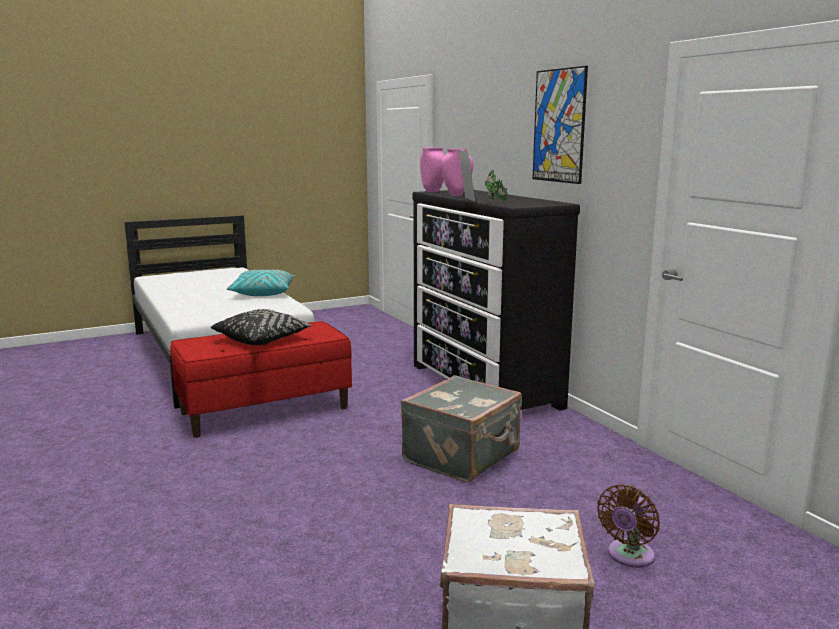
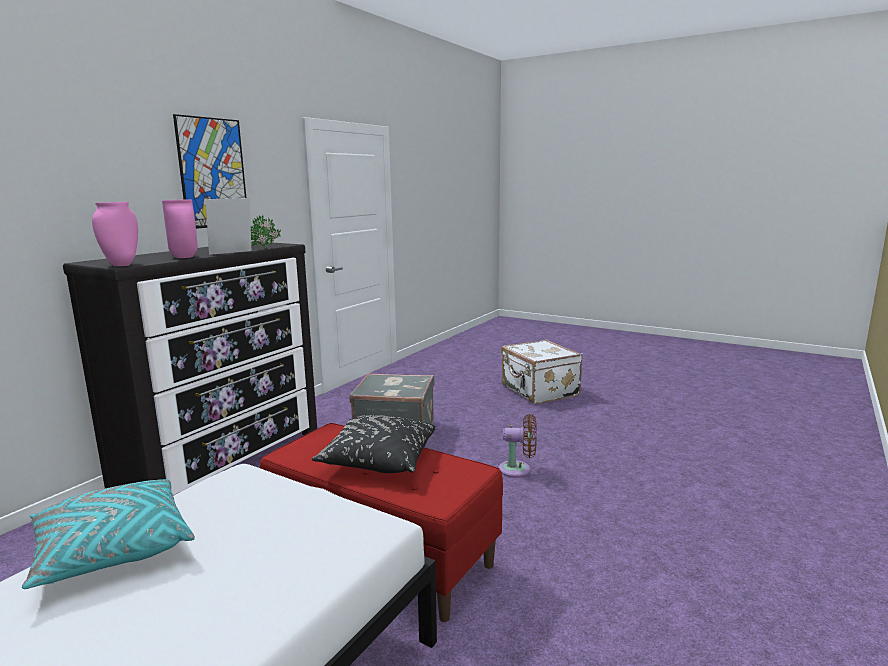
camera: 120 degrees left, 0 degrees up
(628, 556) = (461, 381): brown fan -> brown fan (518, 470)

